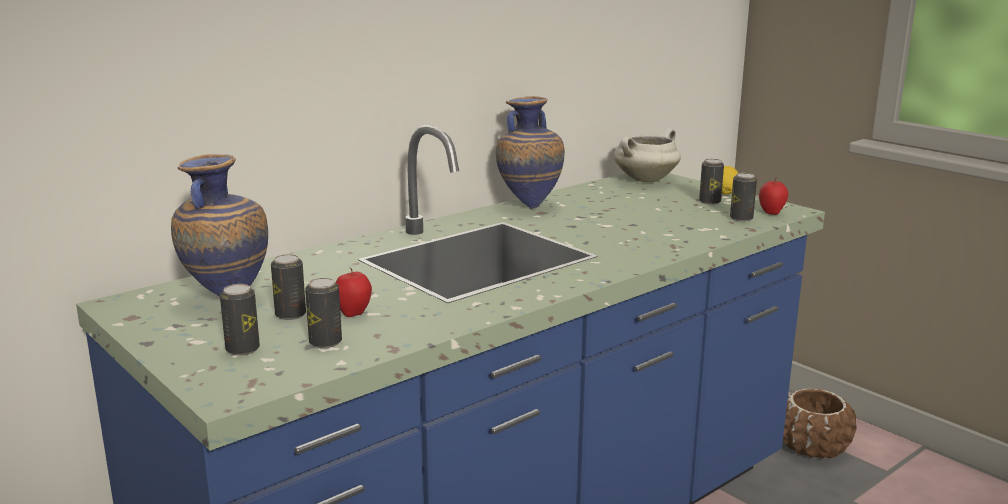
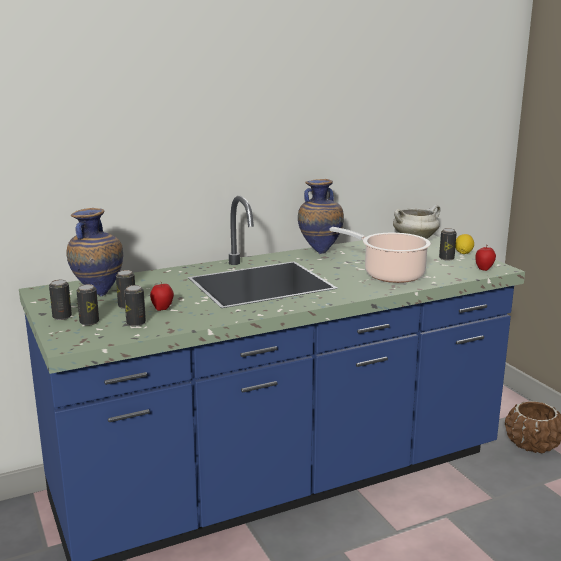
camera: 15 degrees right, 0 degrees up
(654, 230) = (390, 274): none -> cooking pot
(741, 218) = (458, 271): can -> can (62, 317)

